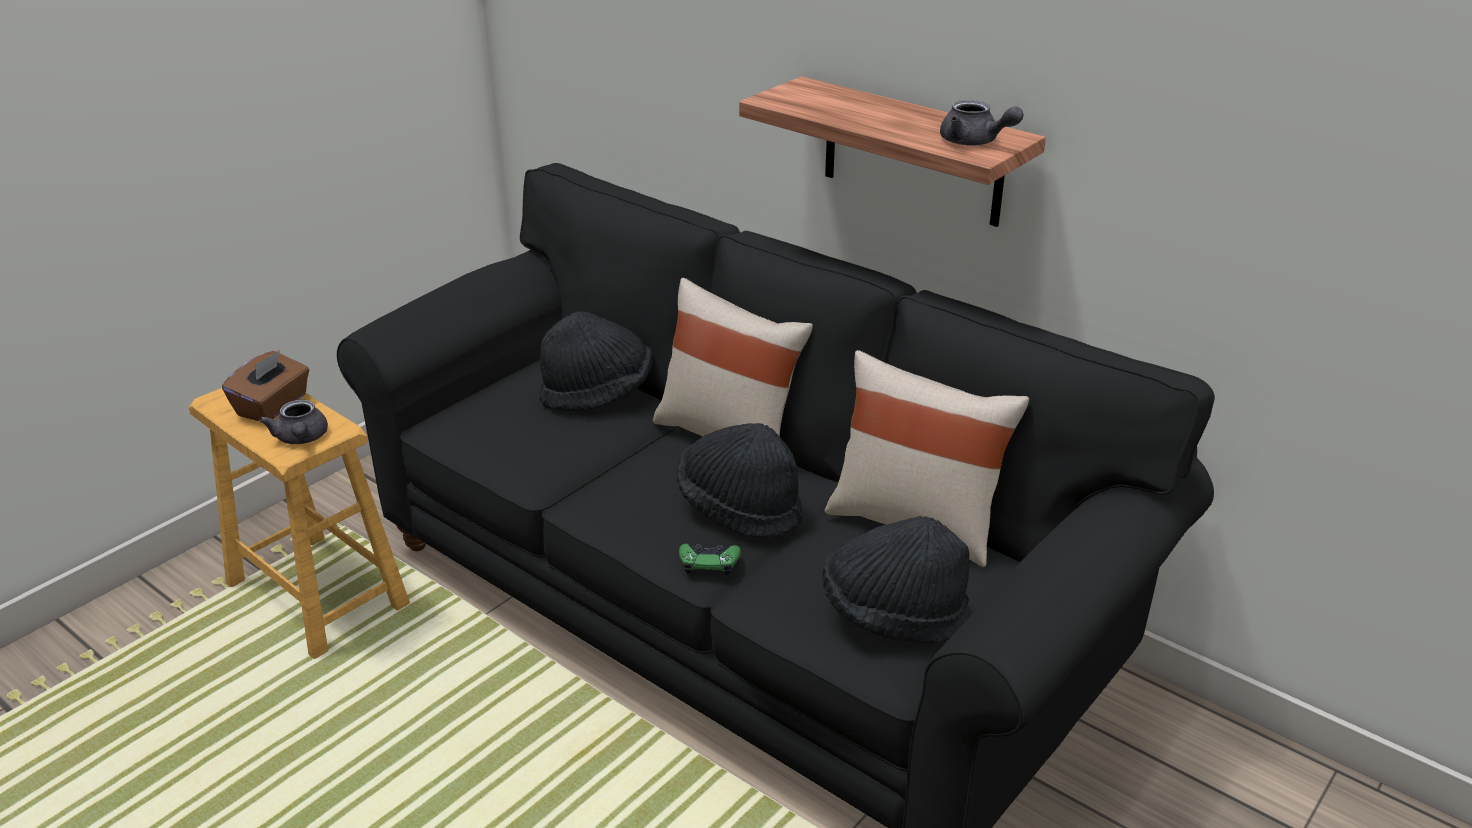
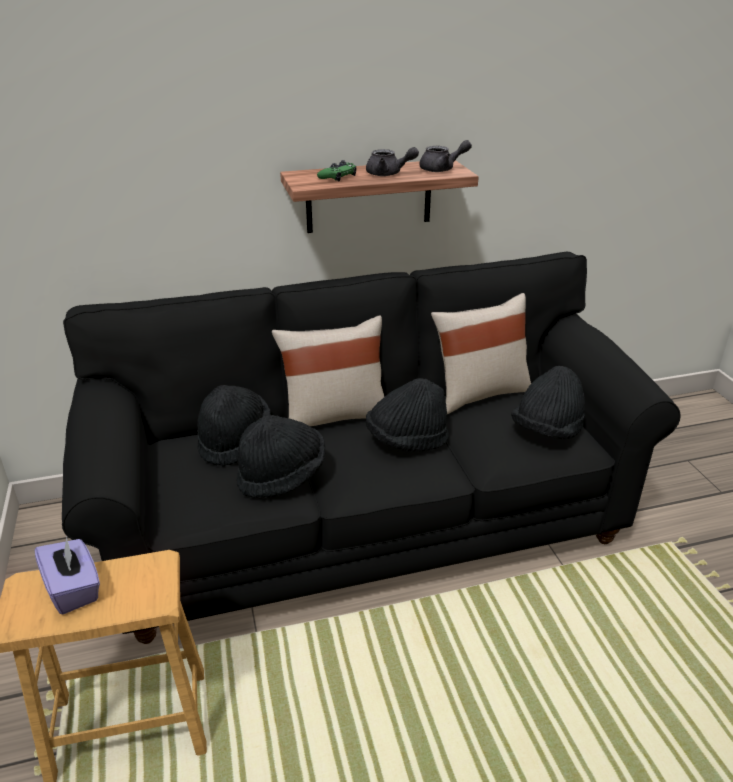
camera: 55 degrees left, 0 degrees up
(273, 406) = (74, 589): brown tissue box -> purple tissue box
(301, 439) = (148, 586): grey teapot -> grey teapot (388, 174)
(567, 449) = (282, 475): none -> black hat
(709, 562) = (446, 470): green game controller -> green game controller (338, 176)

